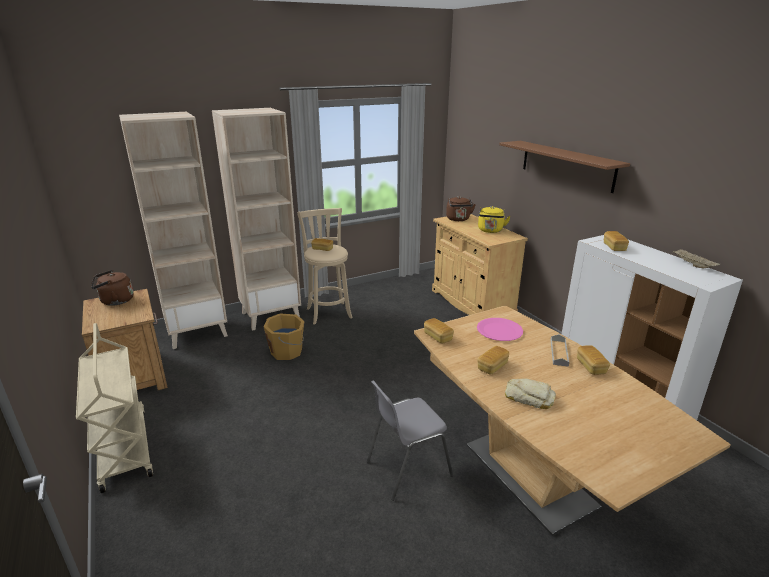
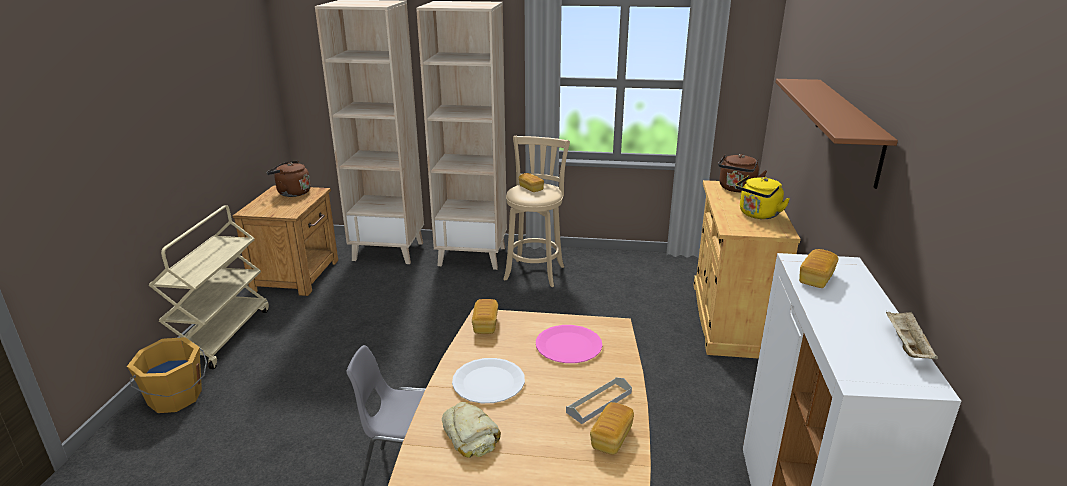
camera: 35 degrees right, 0 degrees up
(287, 351) = (444, 300): orange bucket -> orange bucket (176, 398)
(492, 367) = (488, 382): bread -> white plate

